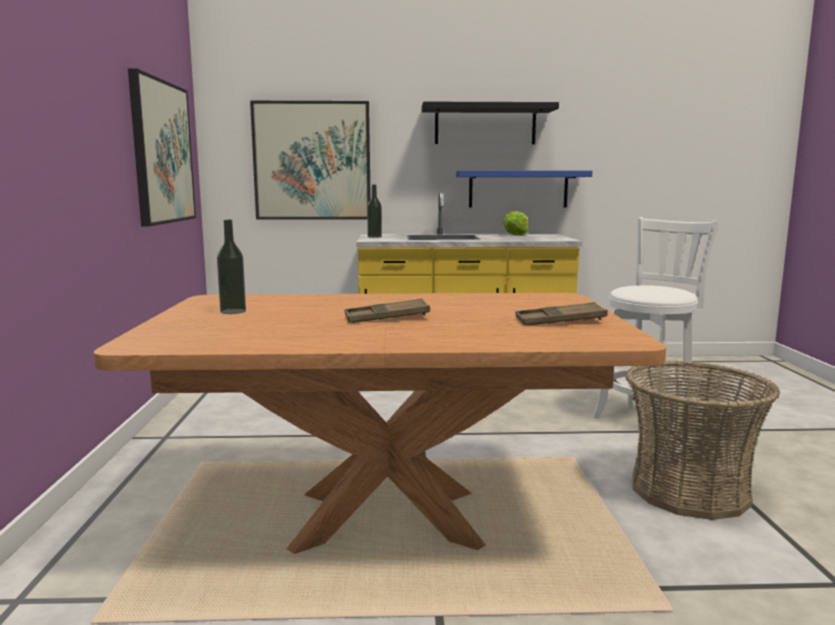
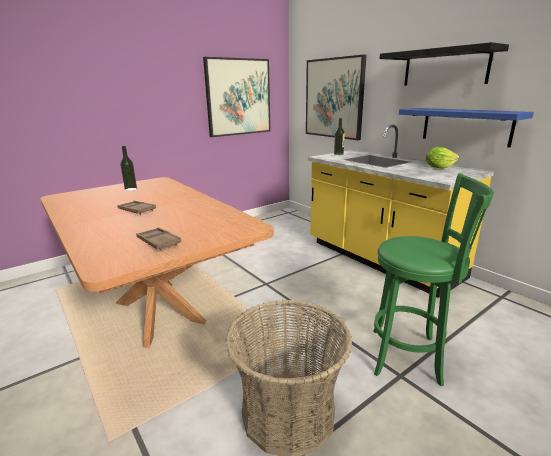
camera: 55 degrees right, 10 degrees up
(646, 418) = (410, 356): white stool -> green stool

